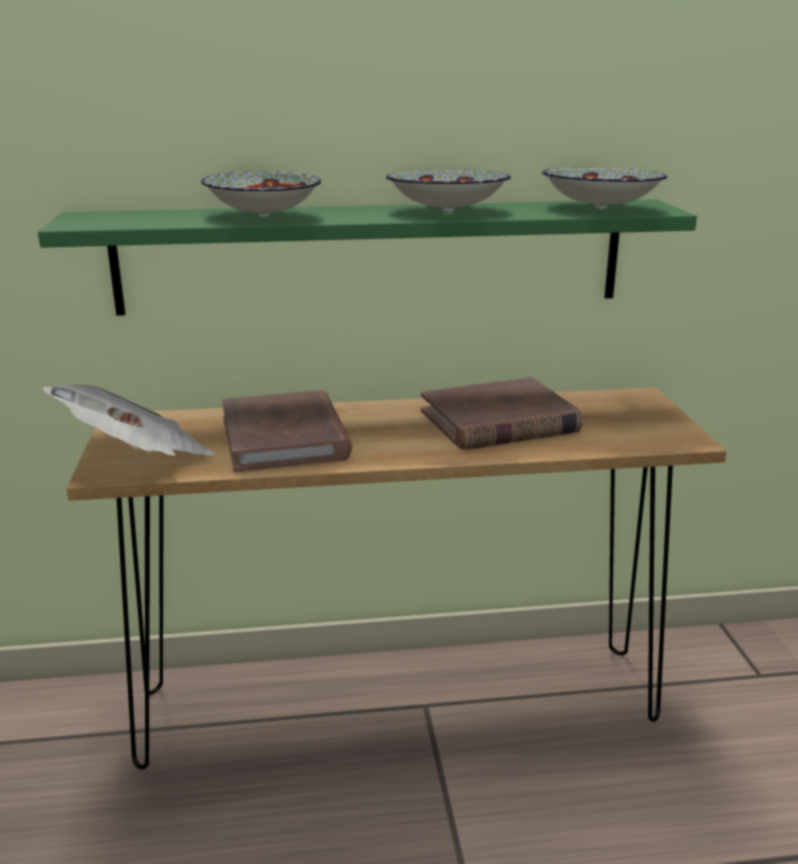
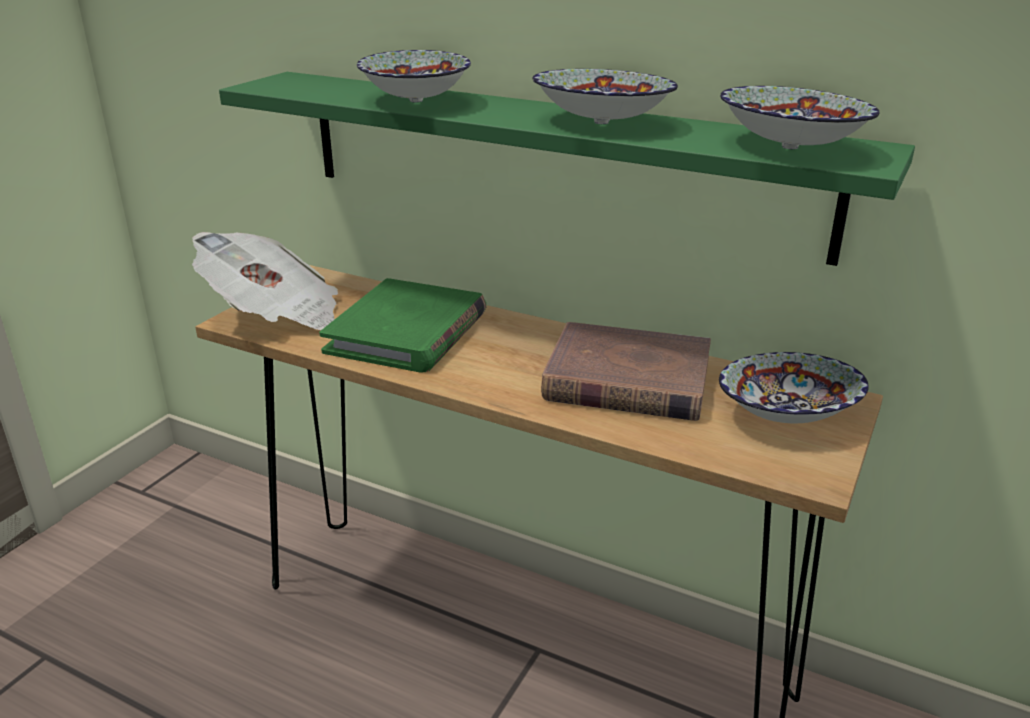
camera: 35 degrees right, 5 degrees up
(285, 437) = (407, 332): brown book -> green book
(626, 413) = (787, 417): none -> bowl

